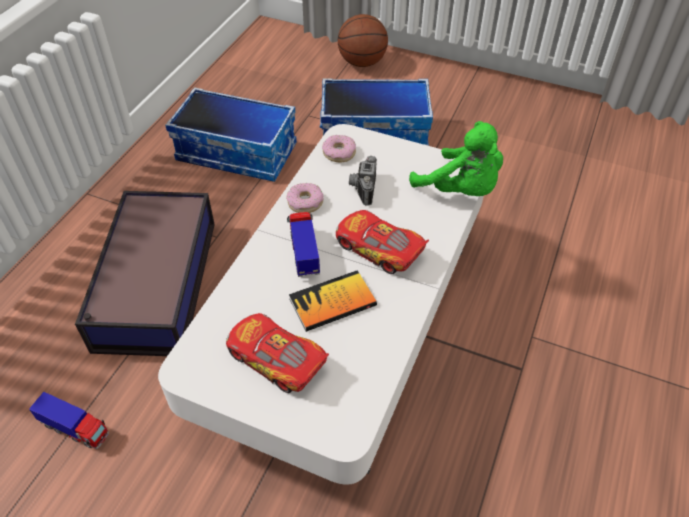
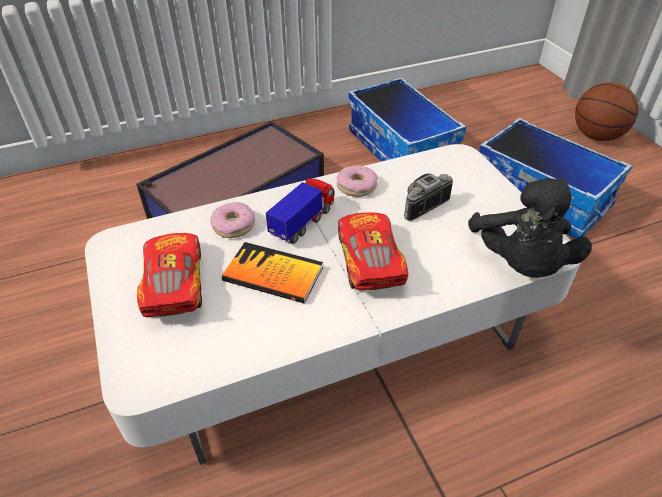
camera: 45 degrees right, 5 degrees down
(76, 429) = (82, 260): toy truck -> none
(339, 153) = (437, 166): donut -> donut (234, 225)
(460, 190) = (520, 263): green plush toy -> black plush toy

